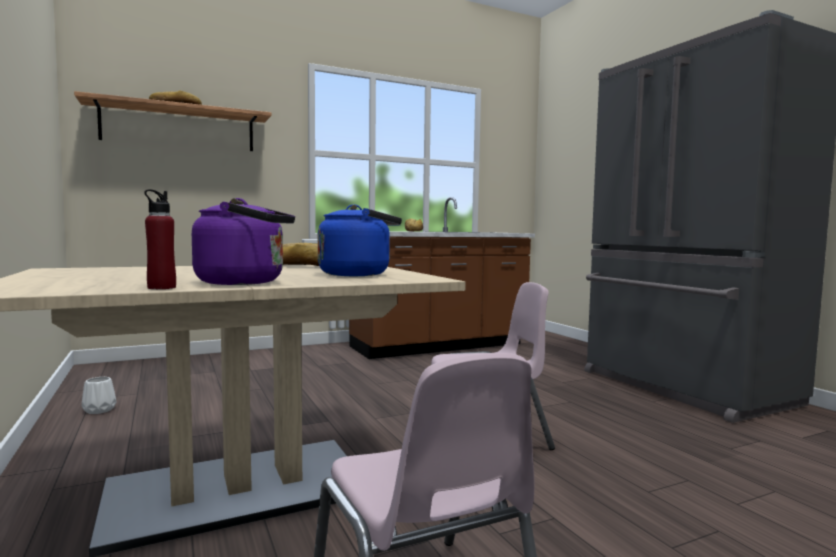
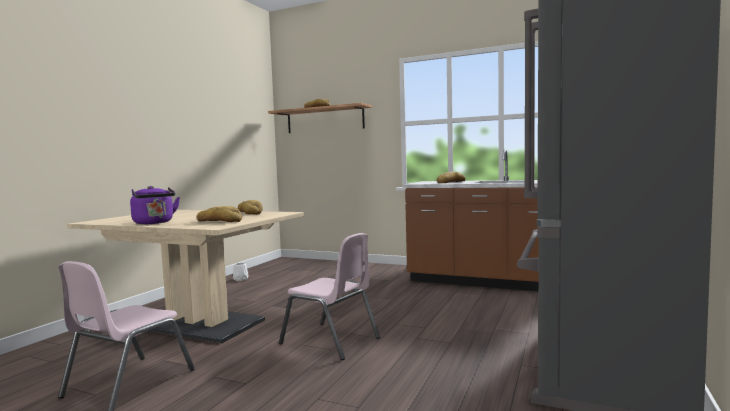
camera: 50 degrees right, 0 degrees up
(161, 287) = (121, 223): red bottle -> none
(358, 274) = (220, 221): blue kettle -> bread

